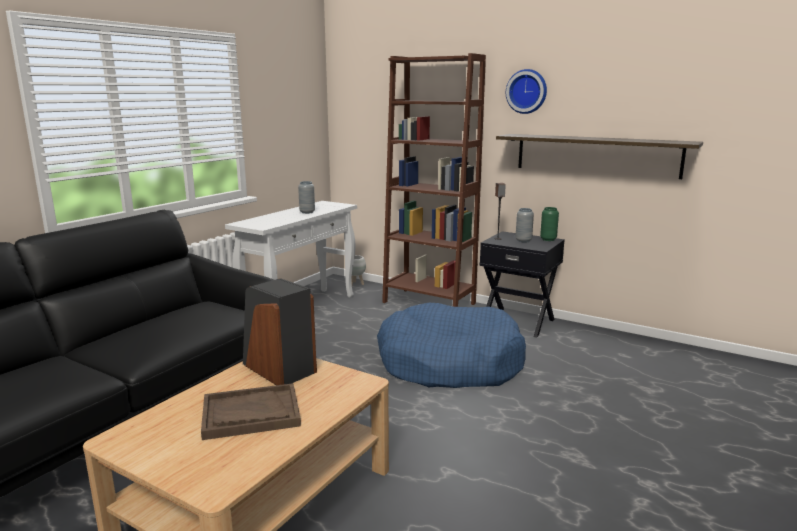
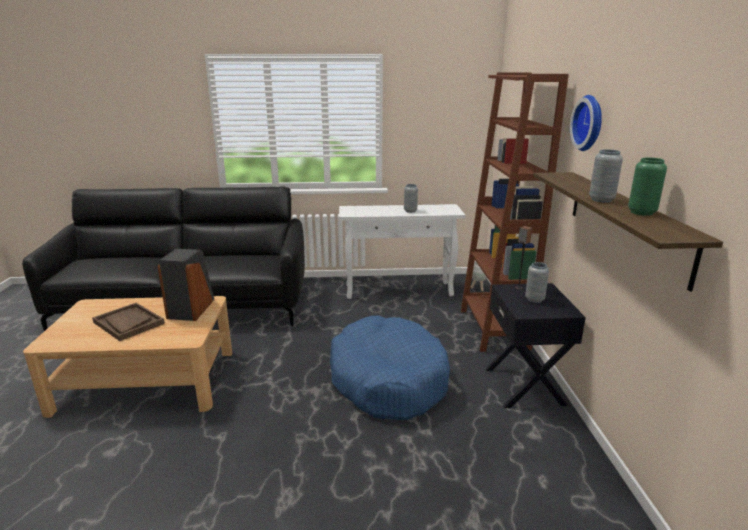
camera: 55 degrees right, 5 degrees up
(548, 239) = (565, 309): green vase -> green vase (641, 212)
(597, 138) = (601, 200): none -> grey vase

